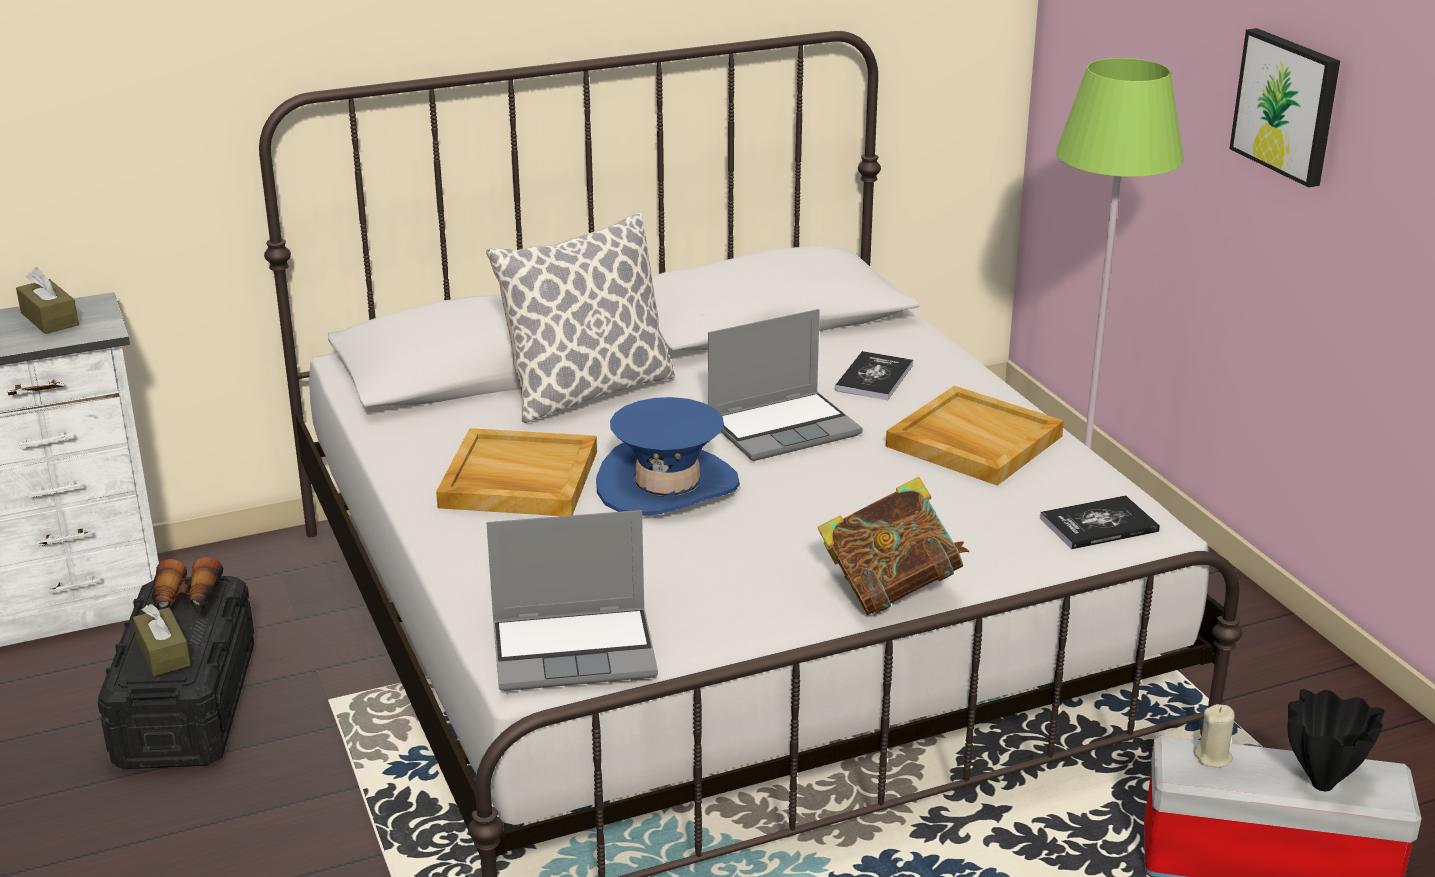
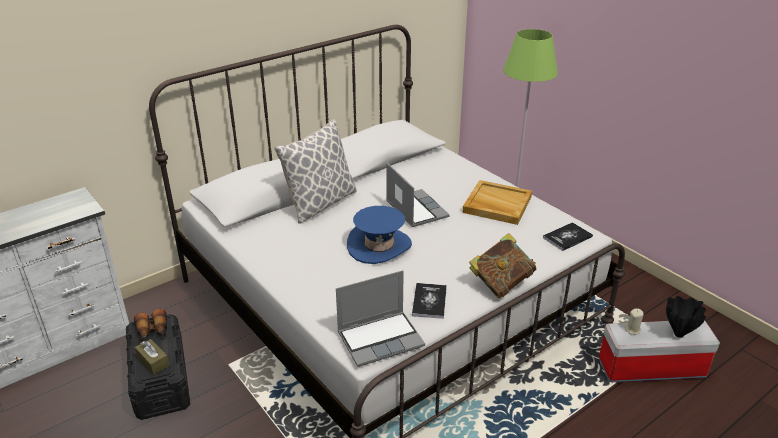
camera: 15 degrees left, 5 degrees up
(49, 319) = (58, 206): brown tissue box -> none
(517, 479) = (310, 253): beige tray -> none
(784, 428) = (415, 209): laptop -> laptop turned 75 degrees counterclockwise
(874, 378) = (440, 179): book -> book (429, 301)
(1288, 106) = (605, 45): picture -> none

